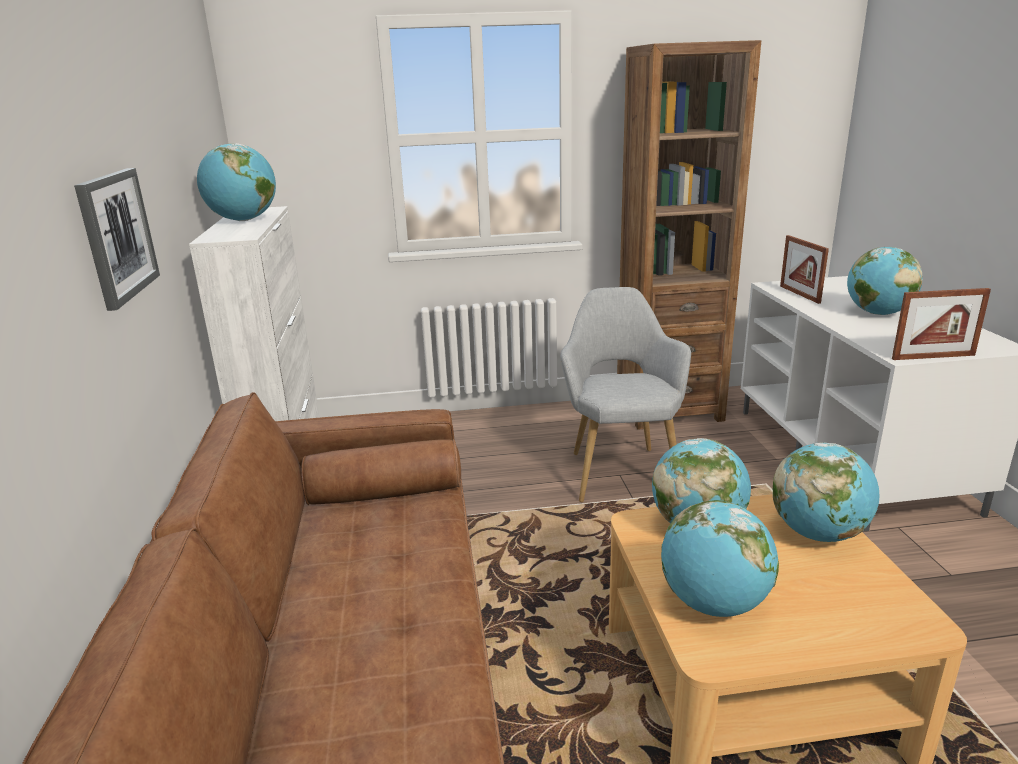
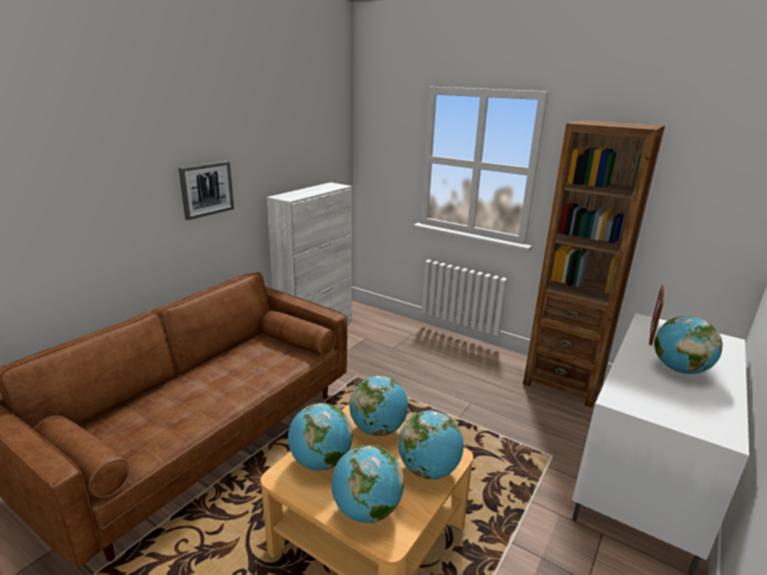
camera: 40 degrees right, 0 degrees up
(243, 220) = (313, 190): globe -> globe (366, 510)
(620, 470) = (475, 400): grey armchair -> none
(933, 357) = (640, 412): picture frame -> none

